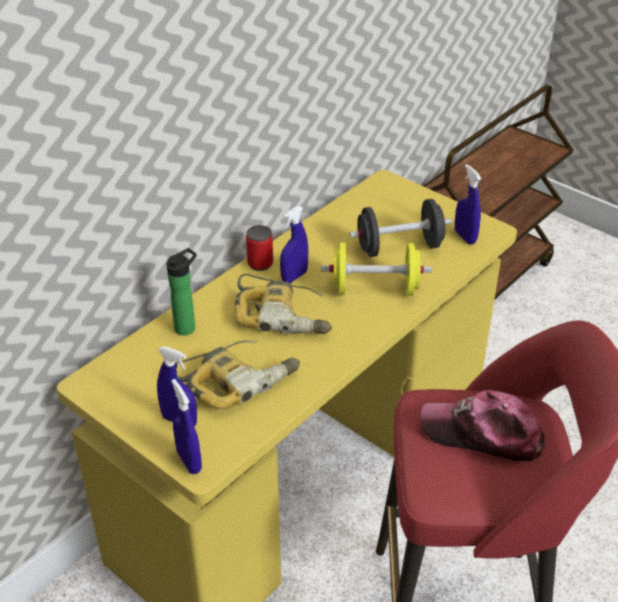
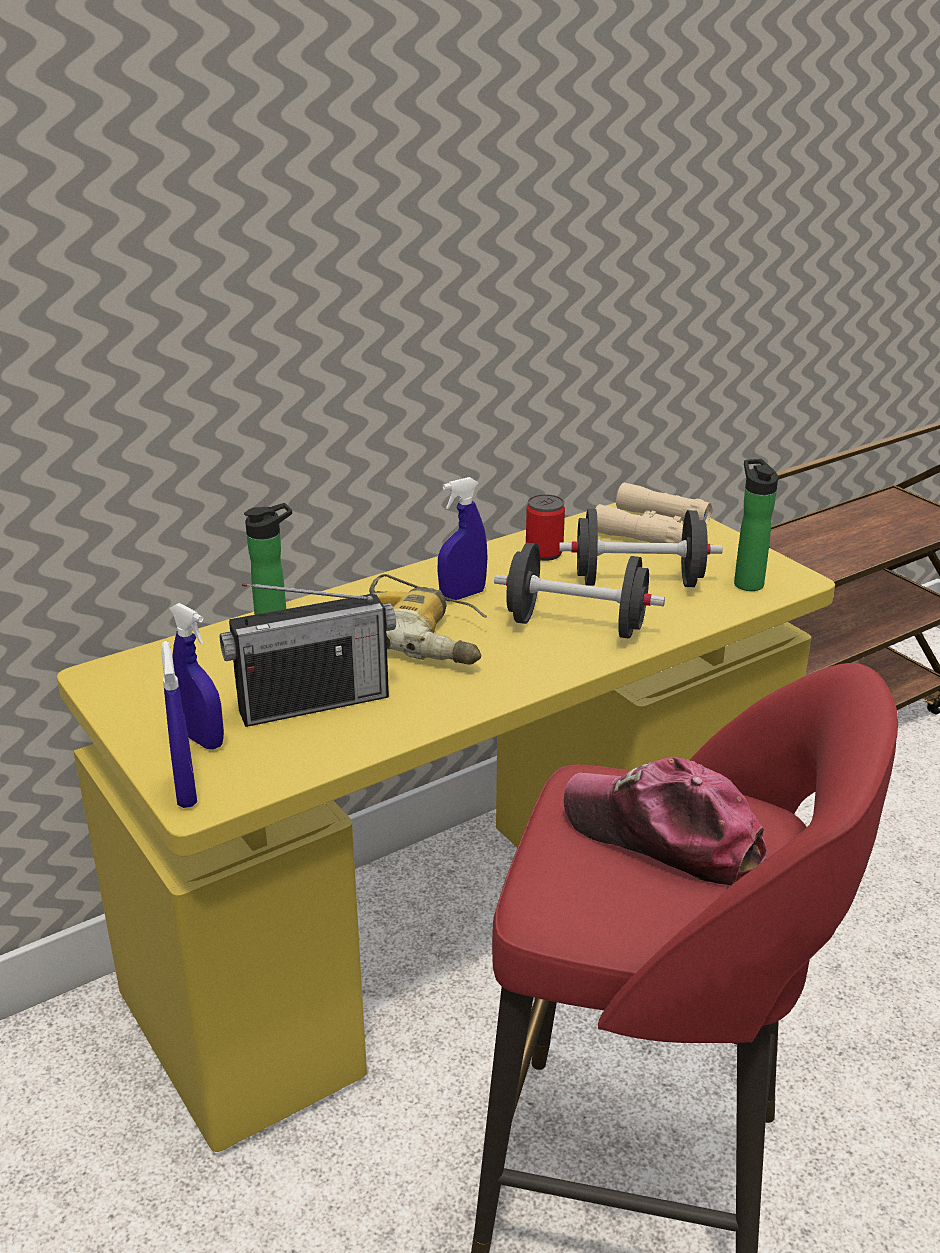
camera: 15 degrees right, 10 degrees down
(237, 379) = (313, 702): power drill -> radio
(260, 263) = (421, 574): can -> can (544, 553)
(375, 289) = (576, 625): yellow dumbbell -> black dumbbell
(391, 202) = (651, 529): none -> beige binoculars
(465, 237) = (746, 582): blue spray bottle -> bottle

